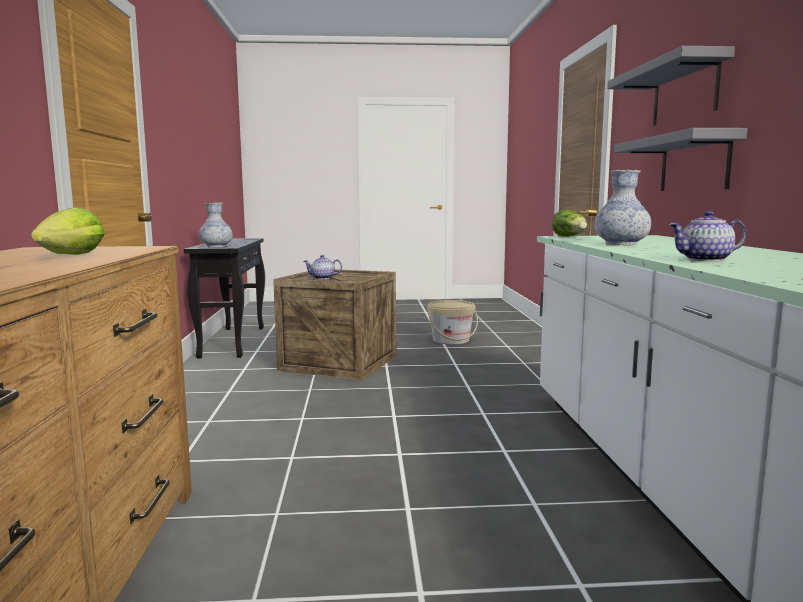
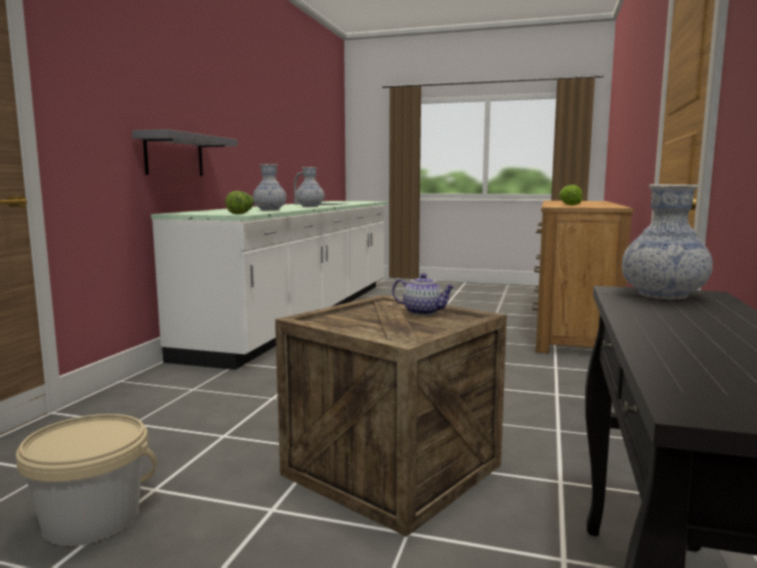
camera: 160 degrees left, 0 degrees up
(684, 92) = (157, 95): grey shelf -> none
(705, 260) = (310, 206): teapot -> vase

